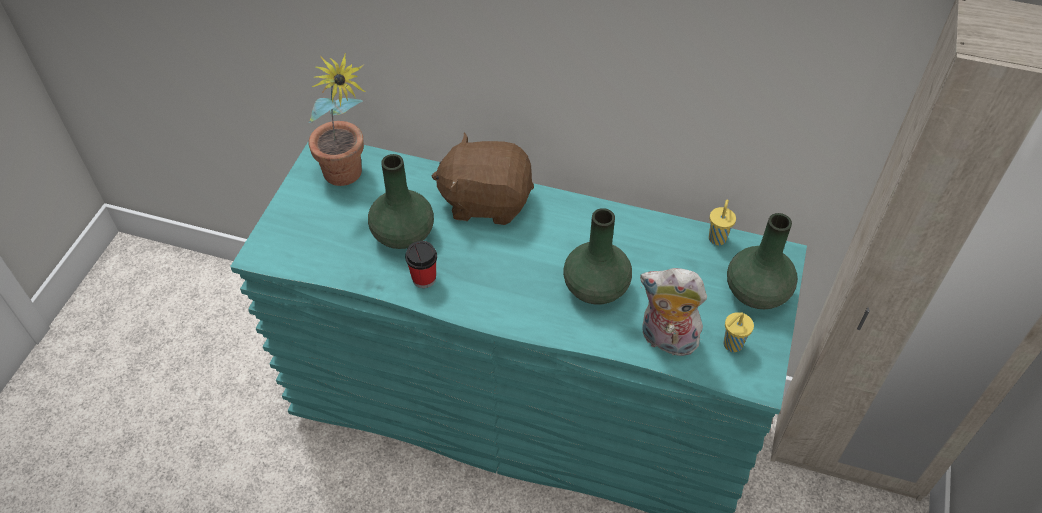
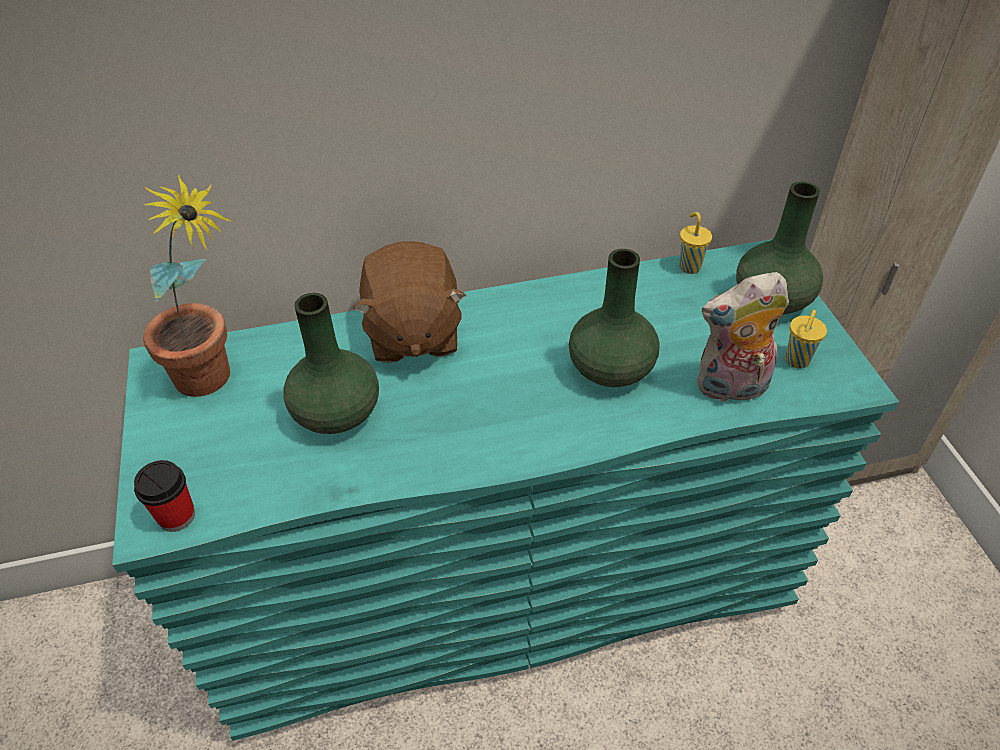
camera: 30 degrees left, 5 degrees down
(424, 278) = (402, 452): cup -> cup (176, 516)
(486, 200) = (412, 333): brown plush toy -> brown plush toy turned 75 degrees counterclockwise

